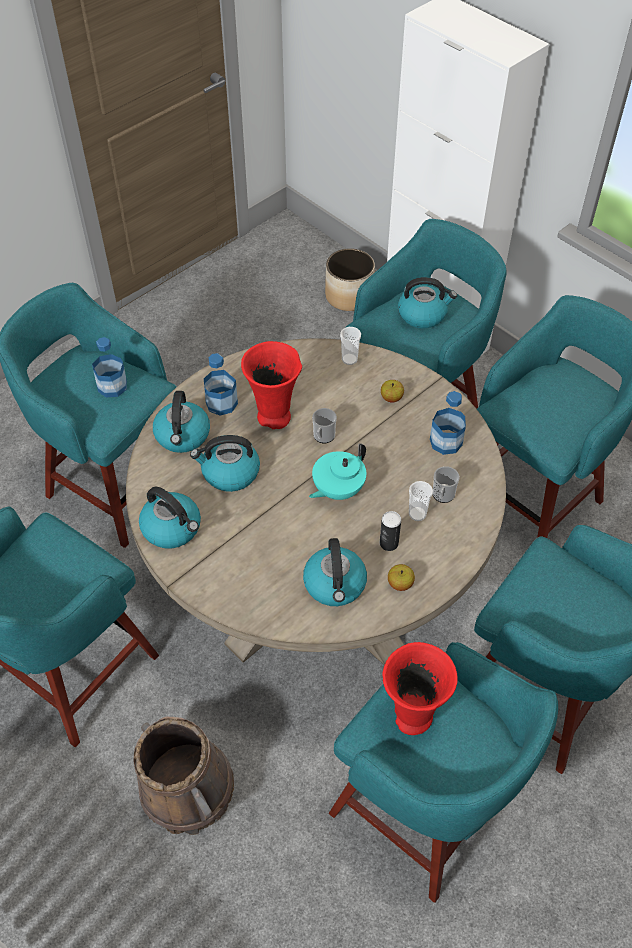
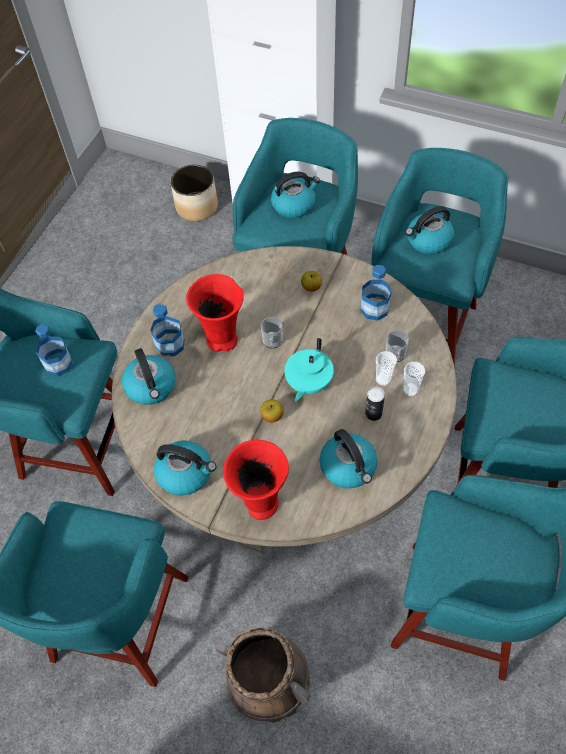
camera: 20 degrees left, 5 degrees up
(229, 473) = (210, 404): kettle -> kettle (428, 241)
(349, 359) = (259, 266): cup -> cup (410, 389)
(400, 584) = (400, 444): apple -> apple (272, 416)
(412, 717) = (458, 551): red vase -> red vase (261, 505)

